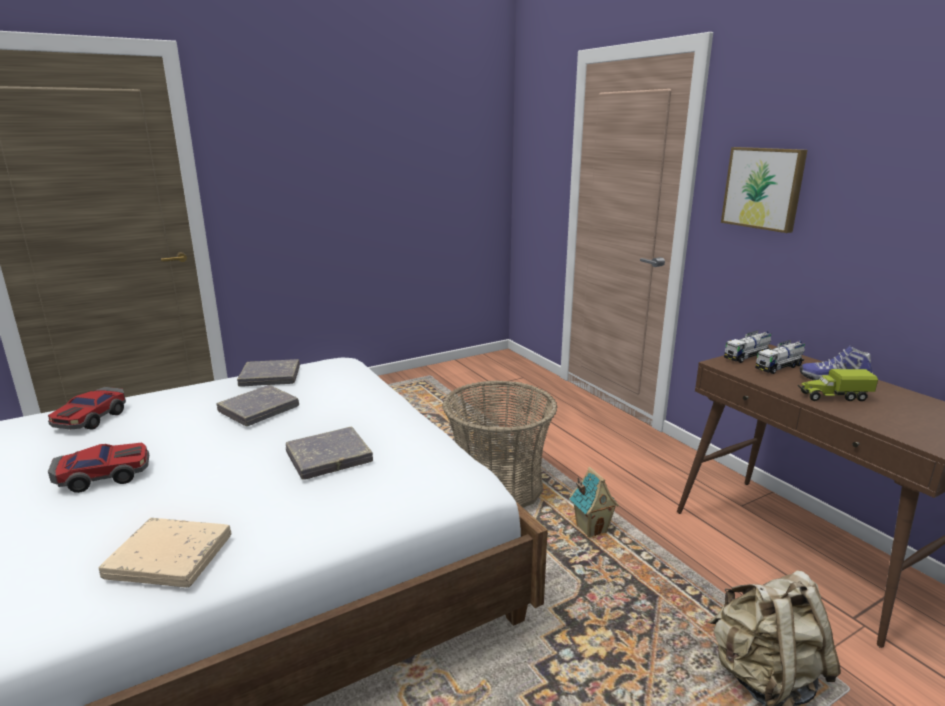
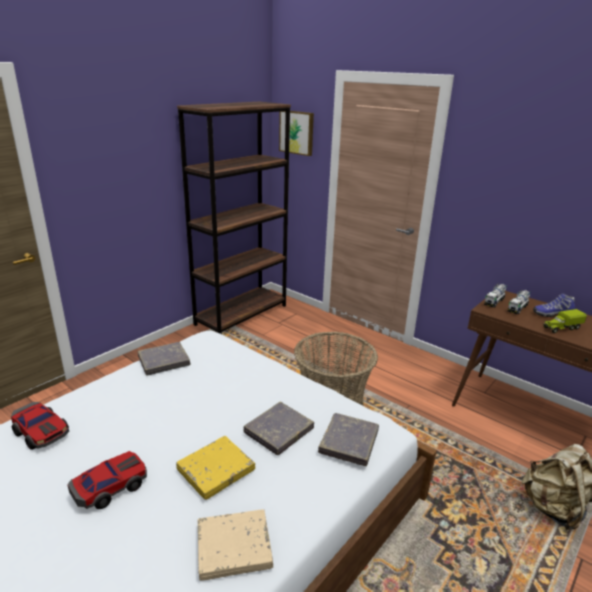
camera: 20 degrees left, 5 degrees up
(91, 419) = (41, 432): toy car -> toy car turned 45 degrees counterclockwise
(222, 481) = (216, 470): none -> yellow book
(259, 410) = (183, 396): grey book -> grey book (349, 442)
(453, 371) = (241, 314): none -> brown bookcase
(591, 529) = (409, 429): toy house -> none
(764, 188) = (493, 186): picture -> picture (297, 132)

